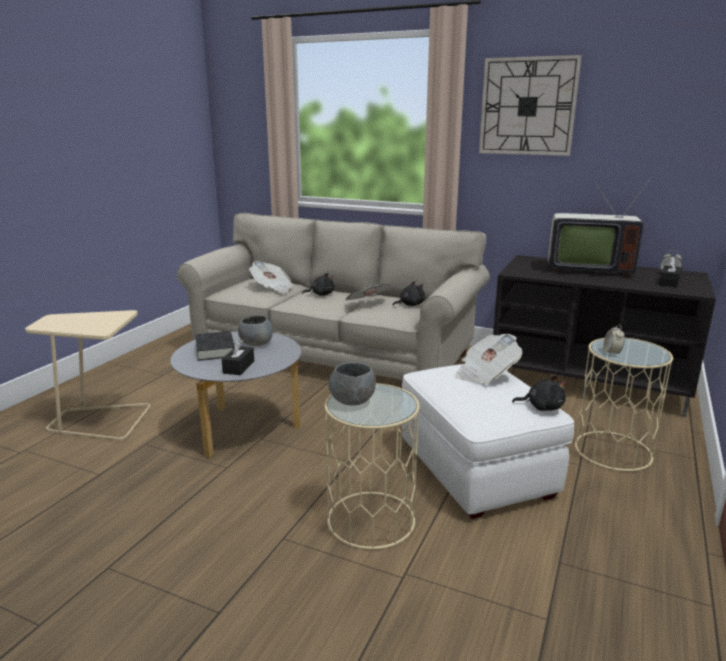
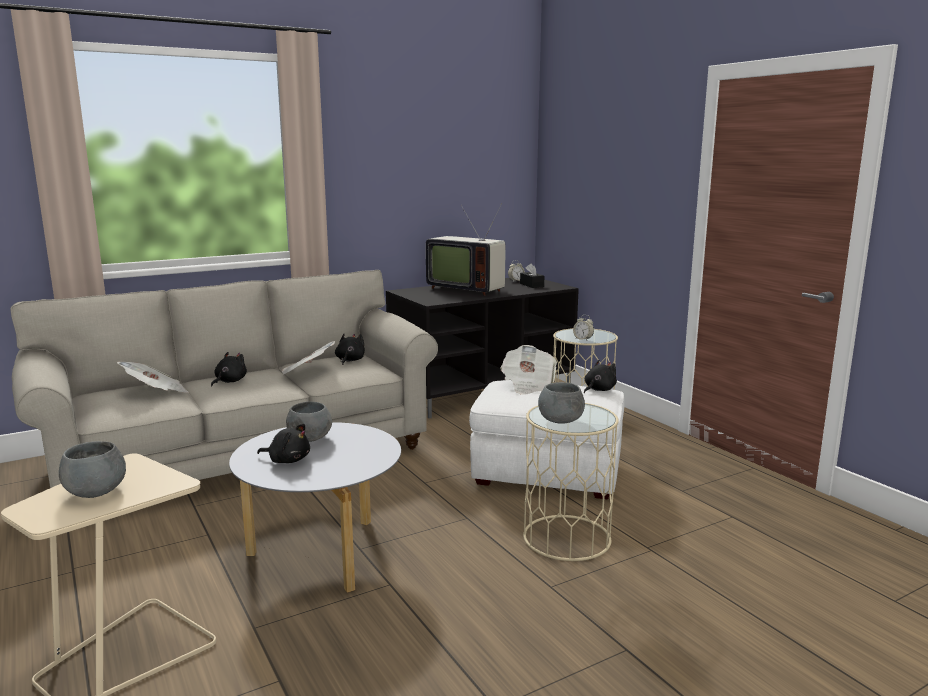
camera: 55 degrees left, 5 degrees down
(79, 321) = (96, 492): none -> grey bowl
(215, 350) = (287, 460): black book -> black plush toy
(239, 367) = (359, 459): black tissue box -> none
(527, 106) = (377, 140): wall clock -> none
(587, 270) = (466, 289): television -> television turned 75 degrees clockwise

